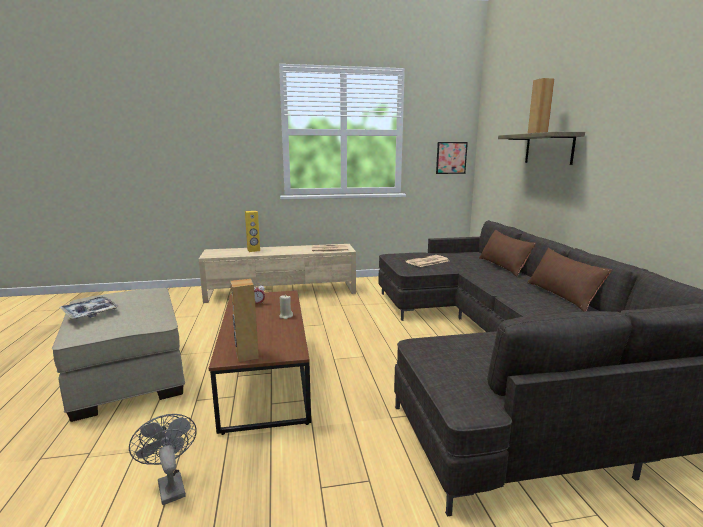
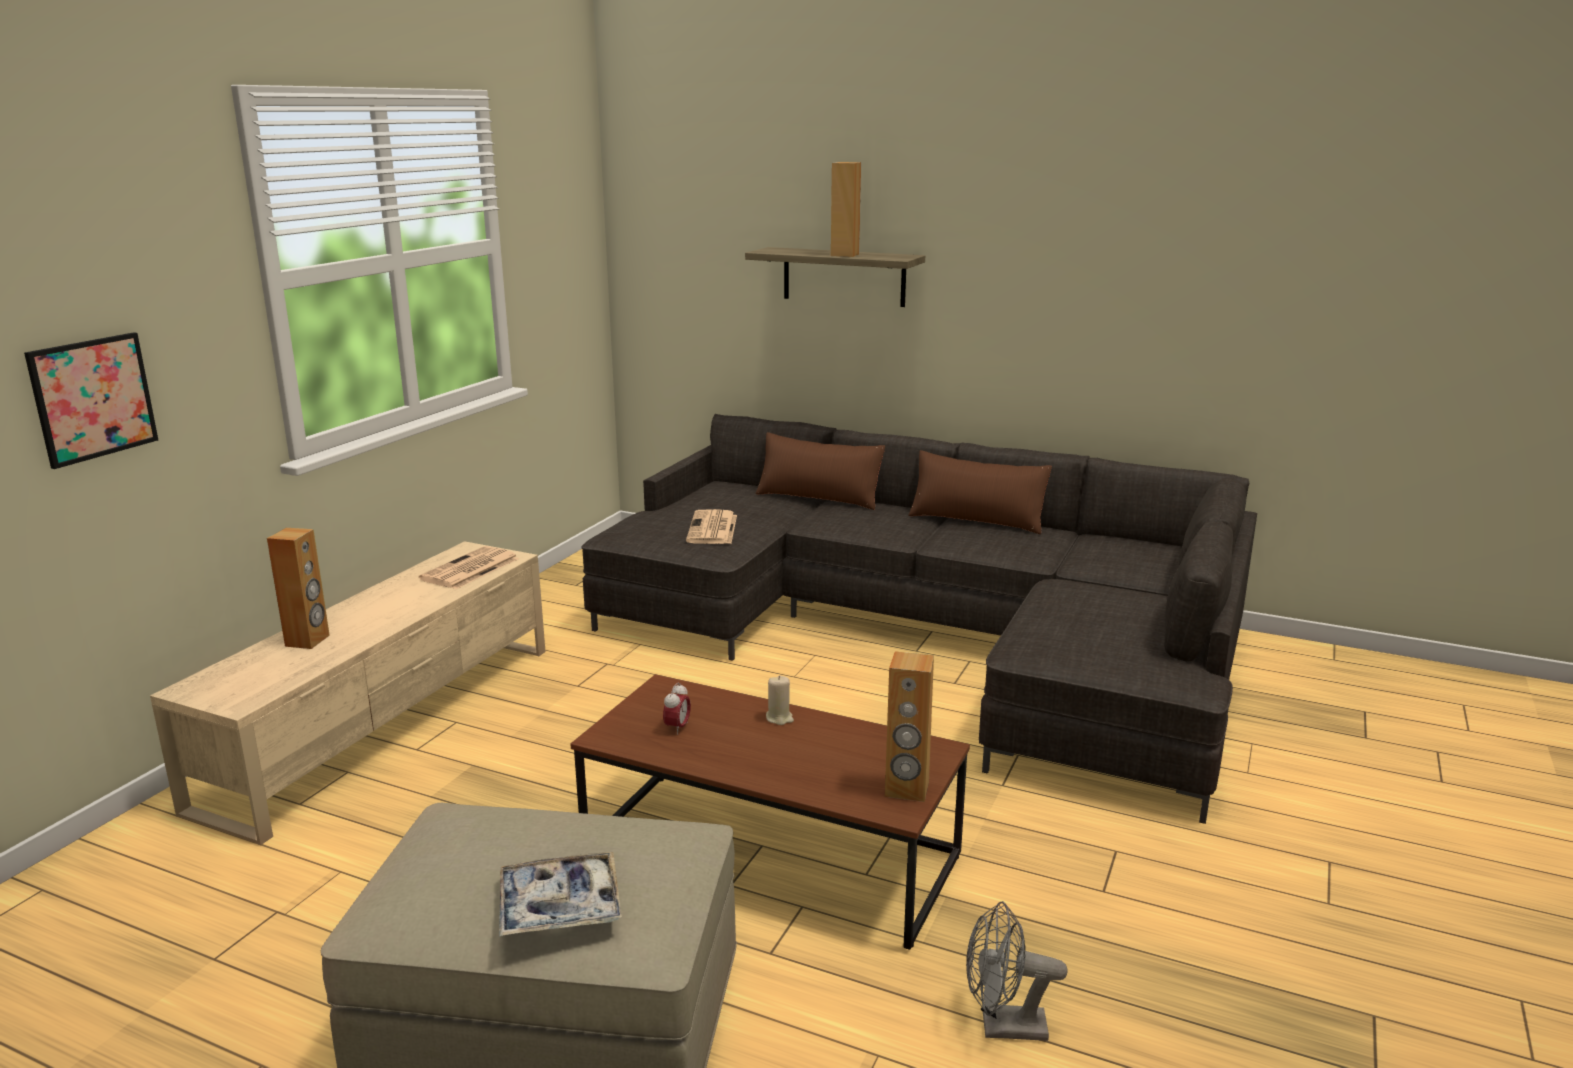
camera: 55 degrees left, 5 degrees up
(253, 250) = (308, 641): yellow speaker -> brown speaker
(451, 158) = (577, 288): picture -> picture (93, 398)

